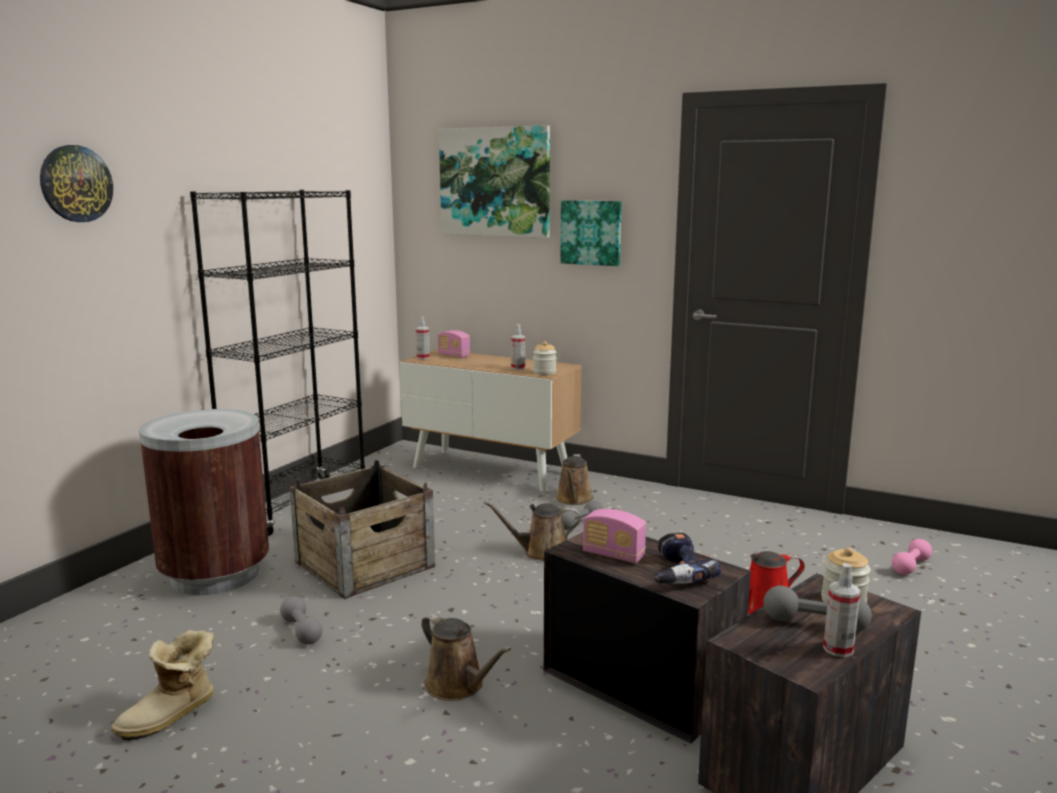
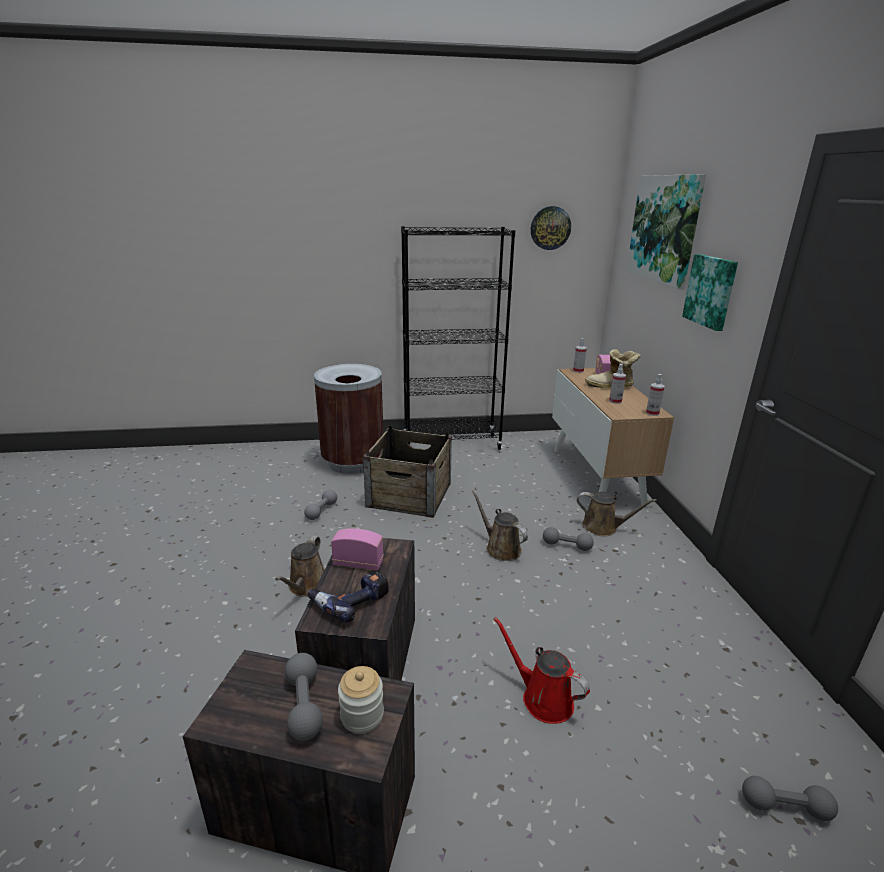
camera: 55 degrees right, 10 degrees up
(76, 184) = (324, 220): wall clock -> wall clock (550, 228)
(171, 716) = (224, 516): boot -> boot (610, 386)
(544, 372) = (622, 412): jar -> none
(574, 499) = (603, 527): brown watering can -> brown watering can turned 135 degrees counterclockwise
(613, 555) = (358, 563): radio -> radio turned 105 degrees clockwise
(838, 649) = (264, 732): spray bottle -> spray bottle (652, 413)
(910, 566) = (785, 807): pink dumbbell -> grey dumbbell

